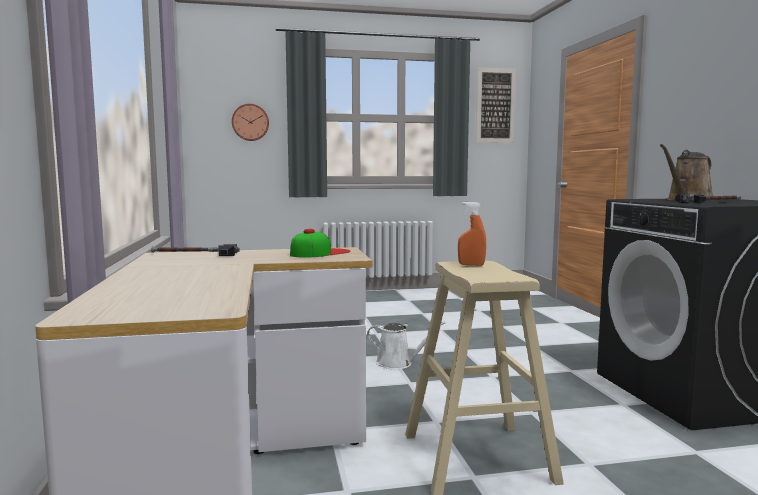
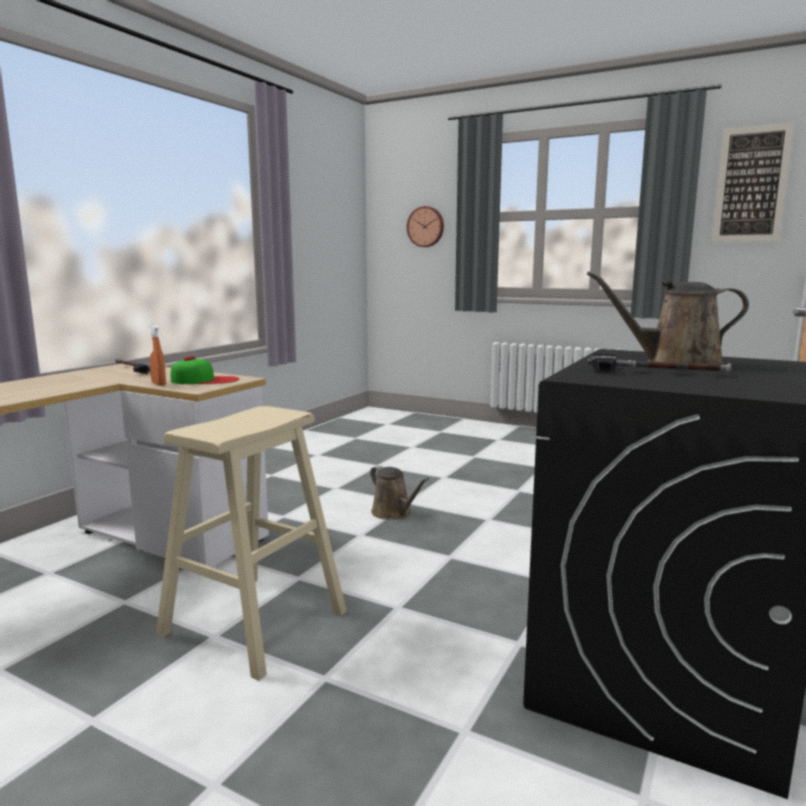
camera: 40 degrees right, 5 degrees up
(398, 363) = (393, 513): white watering can -> brown watering can
(471, 265) = (264, 414): orange spray bottle -> orange spray bottle (158, 384)

